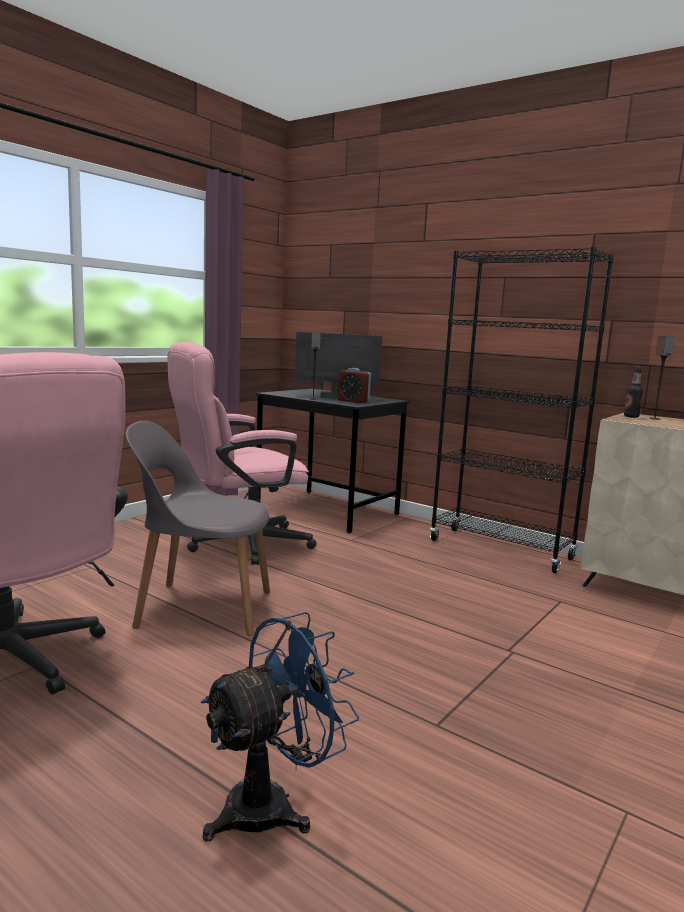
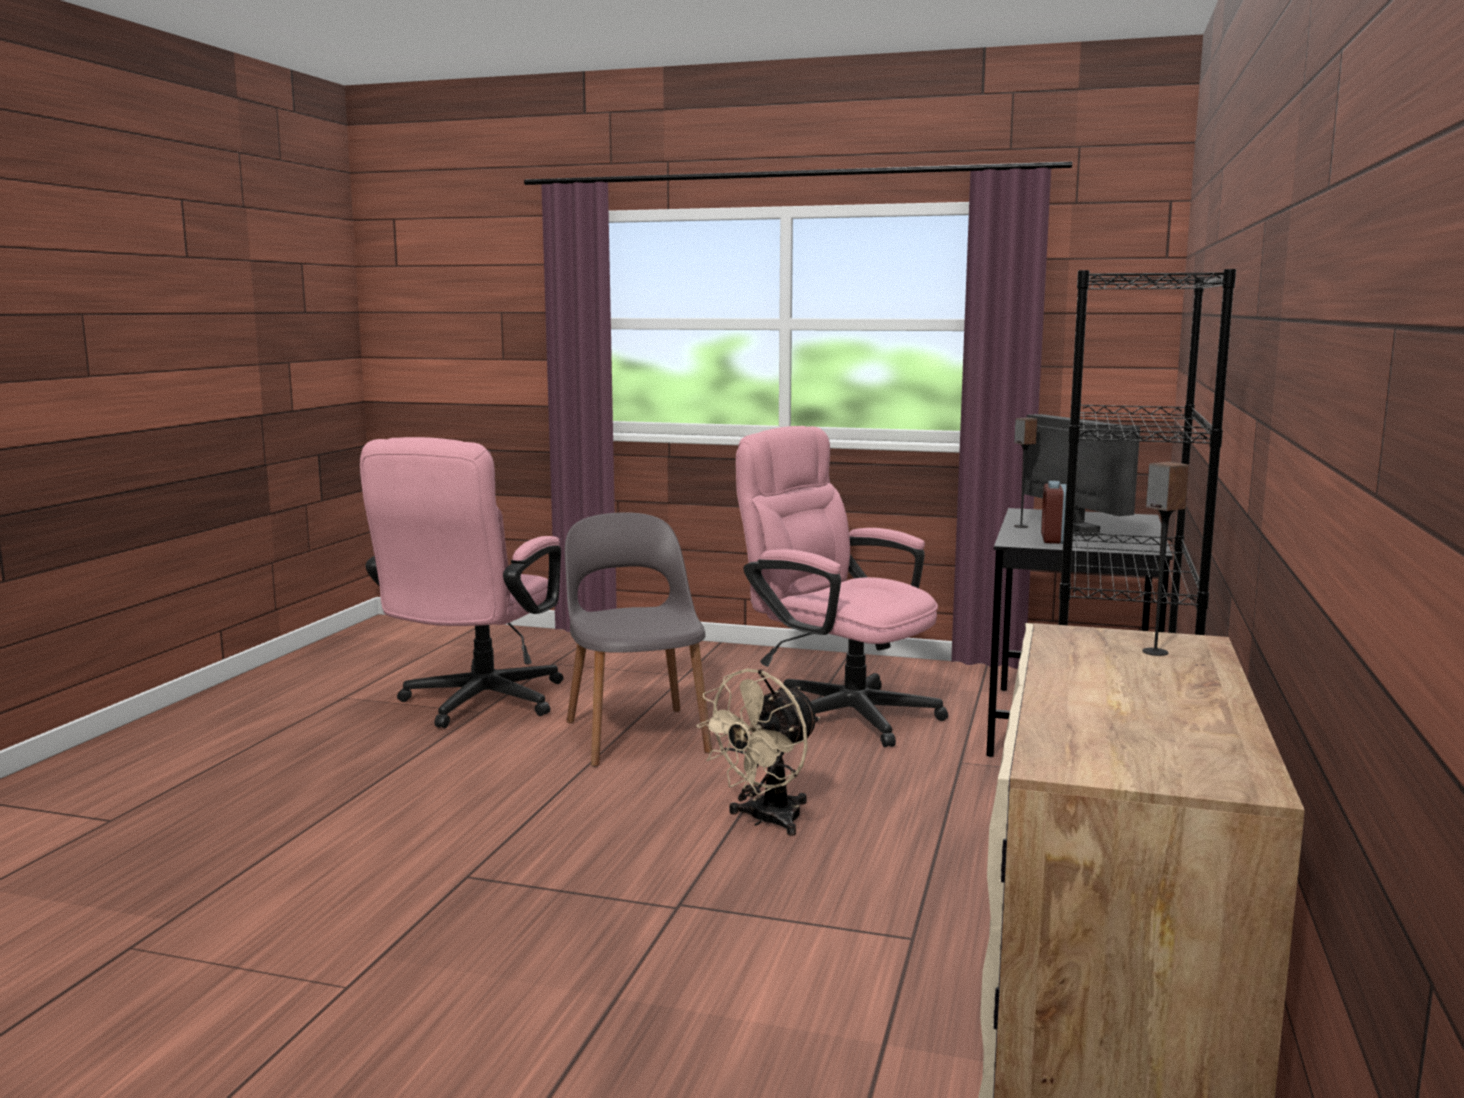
camera: 70 degrees right, 0 degrees up
(272, 804) = (320, 827): blue fan -> none
(398, 601) = (765, 821): none -> beige fan
(631, 416) = (1137, 638): bottle -> none

